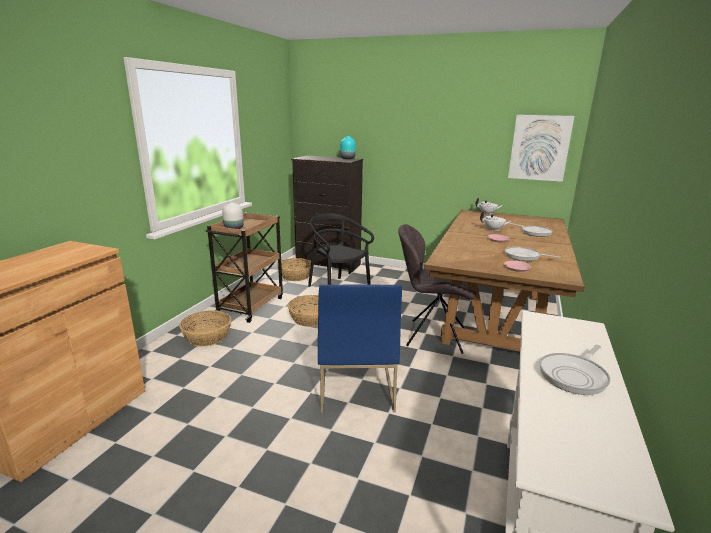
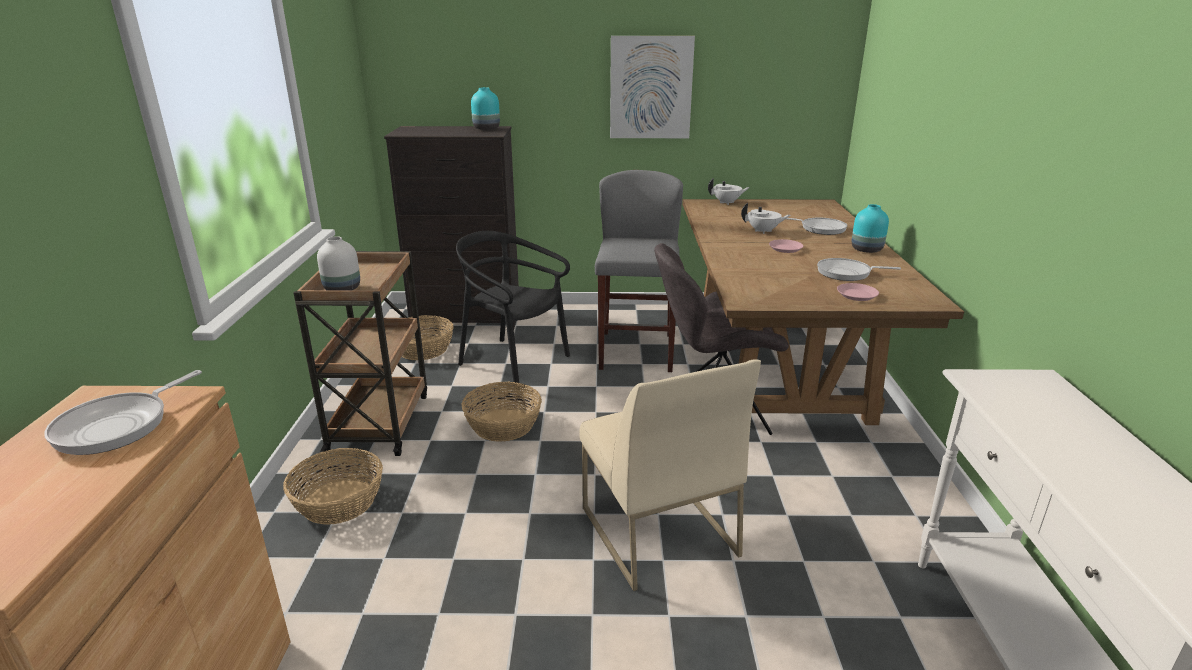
camera: 20 degrees left, 5 degrees up
(355, 387) = (656, 530): blue chair -> beige chair
(411, 295) = (636, 351): none -> grey stool
(539, 148) = (797, 93): picture -> picture (650, 88)
(553, 247) = (867, 250): none -> turquoise vase
(574, 375) = (1105, 463): frying pan -> frying pan (118, 426)

